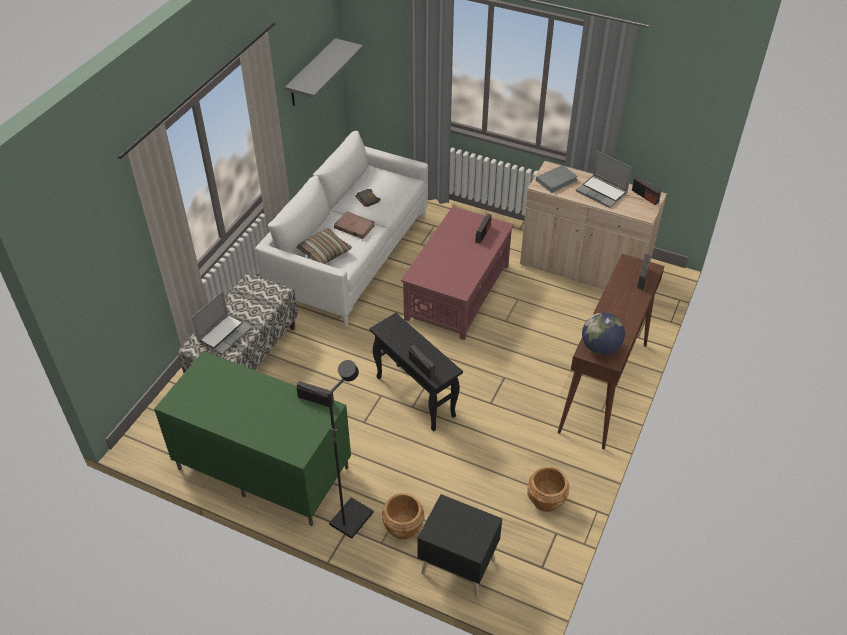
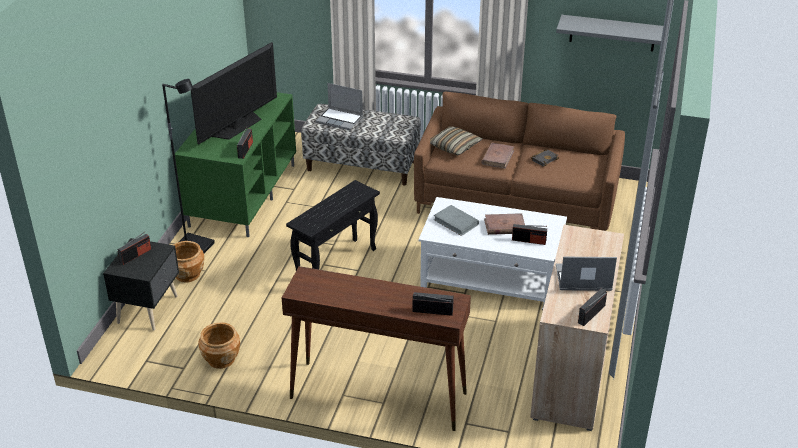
camera: 80 degrees right, 10 degrees down
(259, 404) = (238, 126): none -> television
(349, 255) = (516, 201): white sofa -> brown sofa
(421, 367) = (310, 213): radio -> radio (135, 255)
(458, 291) = (491, 277): red coffee table -> white coffee table
(459, 244) = (504, 226): none -> brown book
(556, 180) = (588, 244): grey book -> grey book (456, 222)
(600, 347) = (313, 283): globe -> none
(602, 192) = (582, 279): laptop -> laptop turned 60 degrees clockwise

